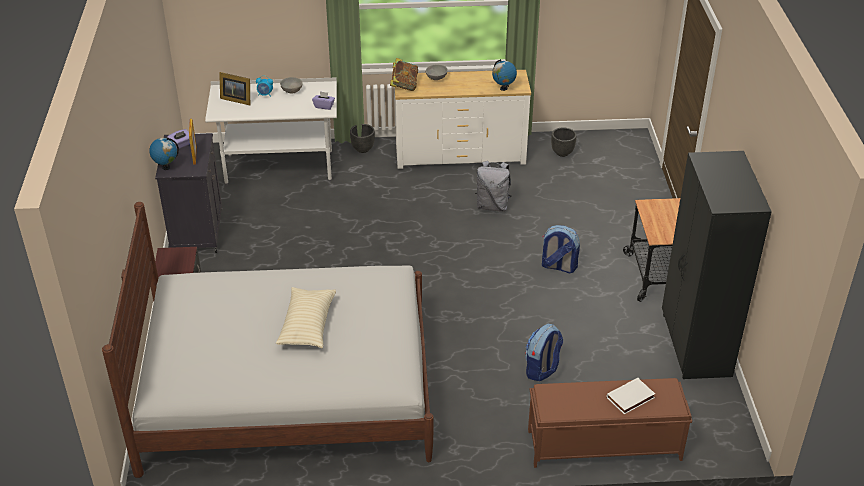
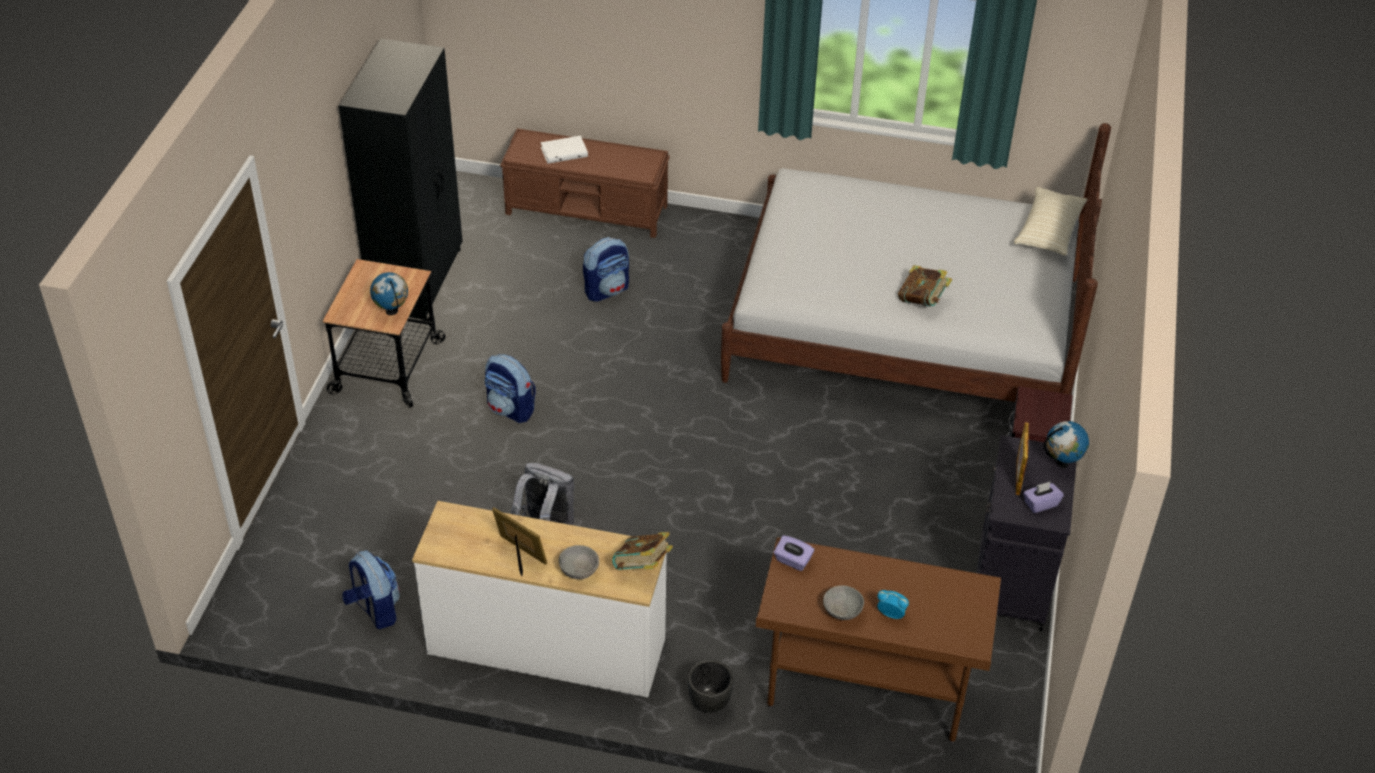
camera: 165 degrees left, 5 degrees up
(236, 99) = (944, 614): picture frame -> picture frame (520, 555)
(269, 288) = (922, 300): none -> book
(279, 168) = (866, 690): white desk -> brown desk
(307, 325) = (883, 247): beige pillow -> beige pillow (1048, 231)
(503, 88) = (477, 520): globe -> globe (392, 311)
(562, 153) = (374, 610): black planter -> backpack

